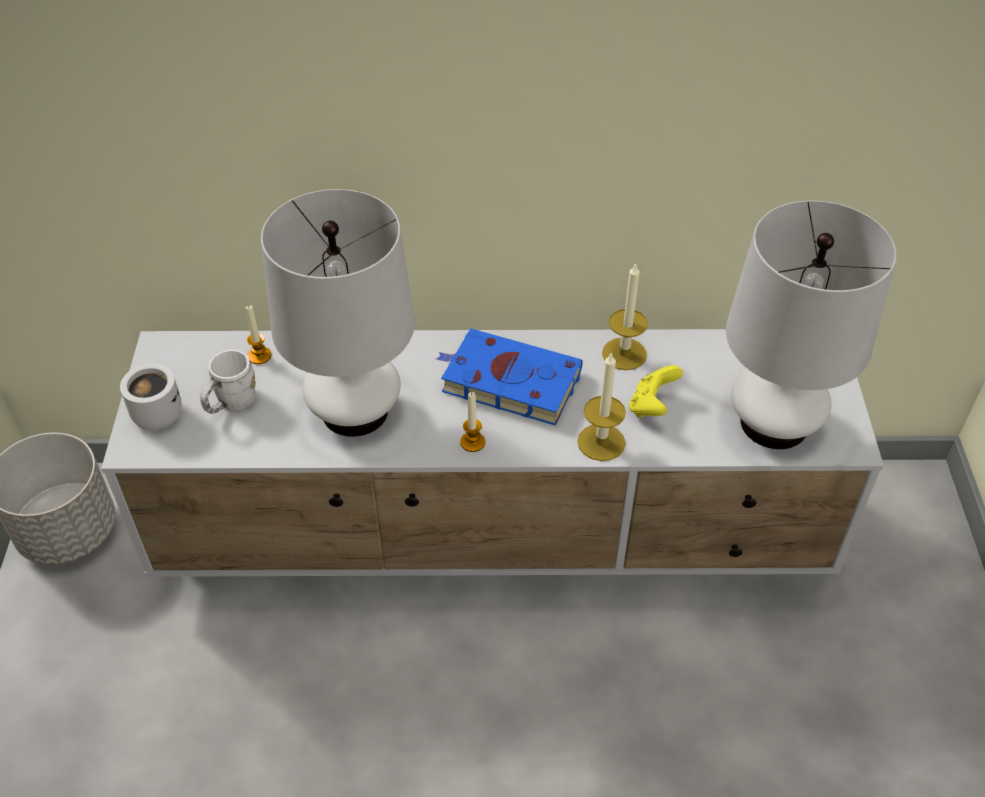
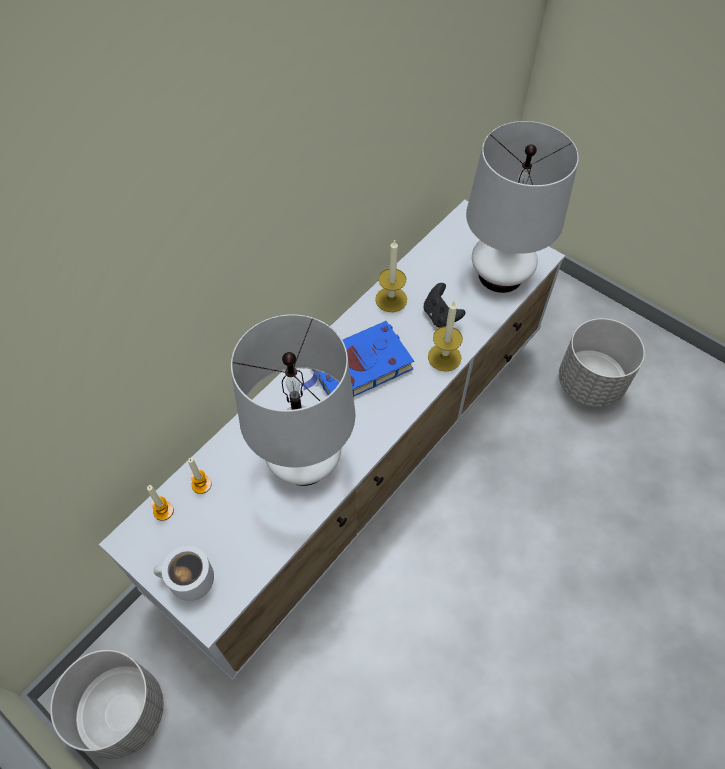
camera: 50 degrees left, 10 degrees up
(231, 404) = (228, 529): white mug -> none
(472, 442) = (387, 417): candle -> candle (163, 511)
(652, 406) = (440, 316): yellow game controller -> black game controller
(849, 698) = (590, 383): none -> grey planter

